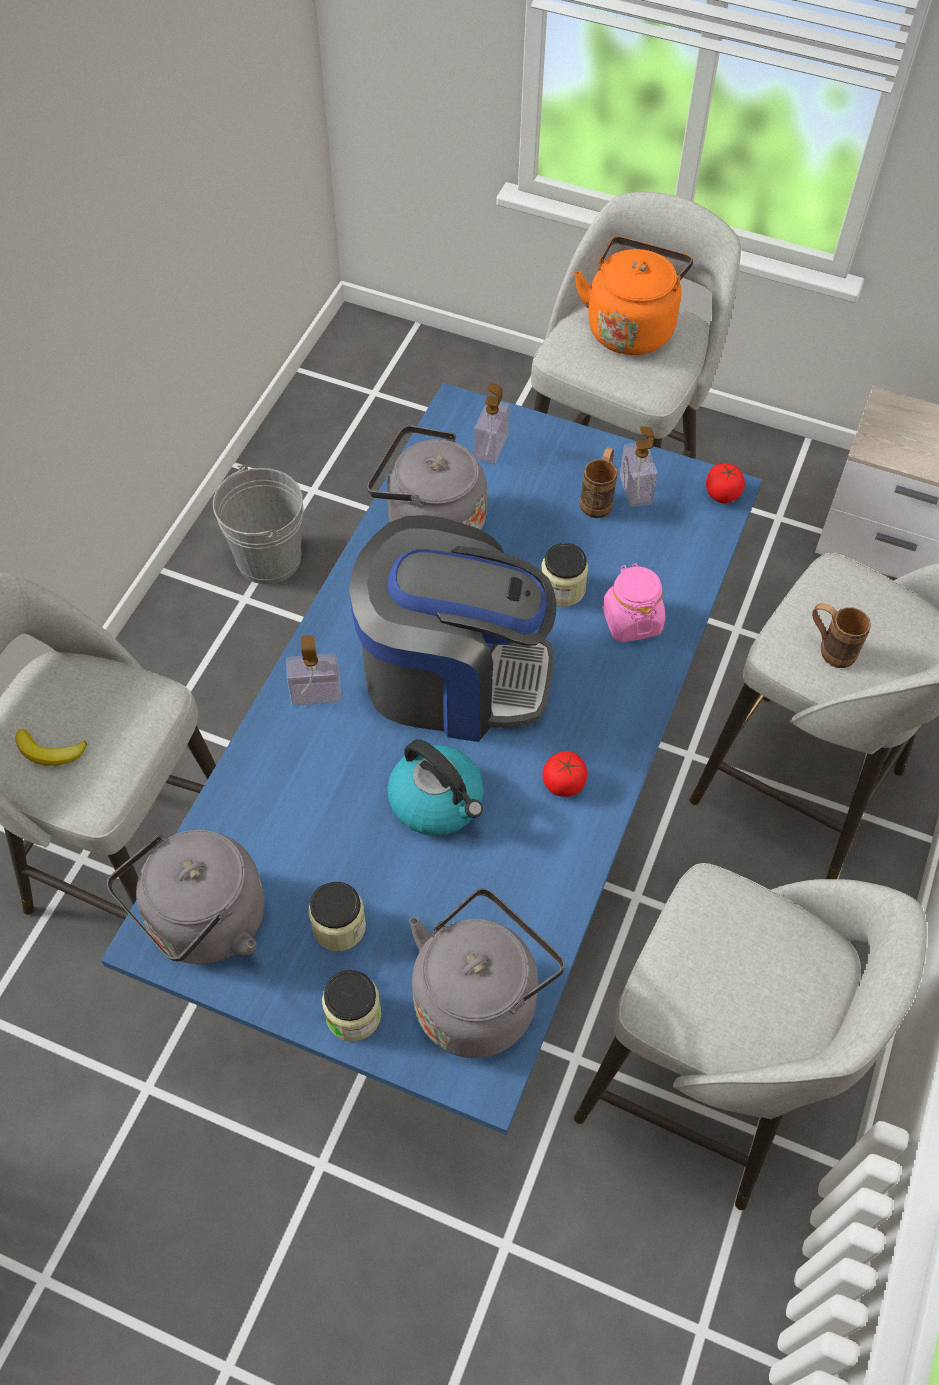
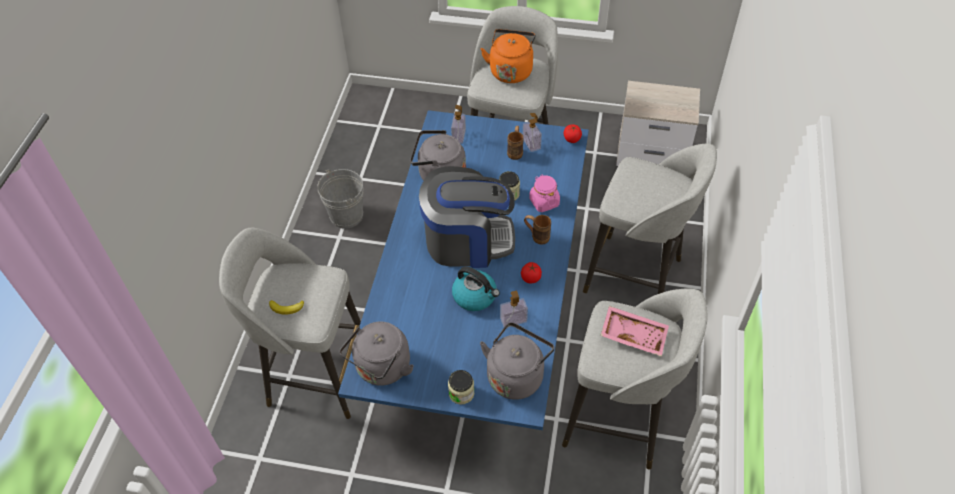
camera: 10 degrees left, 5 degrees down
(316, 694) = (406, 260): soap dispenser -> soap dispenser (513, 320)
(339, 926) = (444, 358): jar -> none
(754, 957) = (634, 334): none -> pink tray
(829, 649) = (636, 198): brown mug -> brown mug (536, 236)

